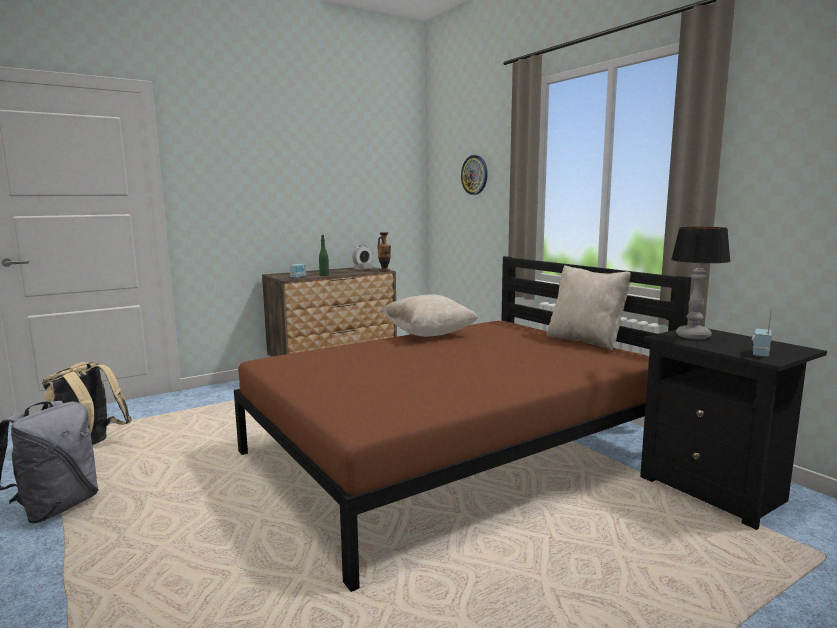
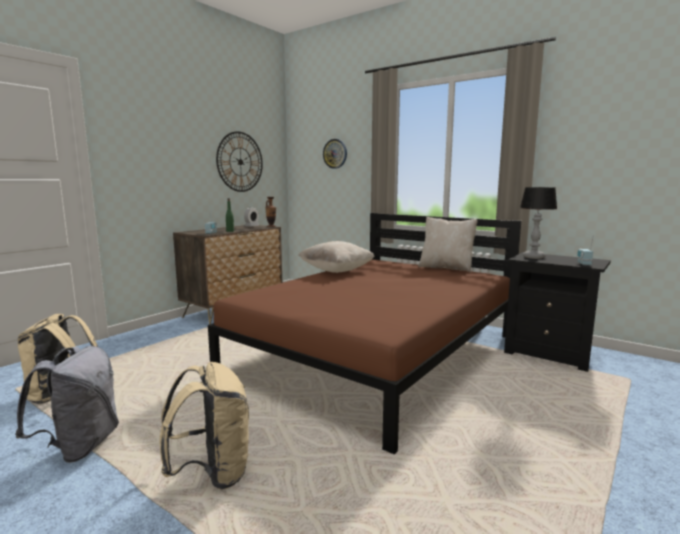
camera: 20 degrees left, 0 degrees up
(142, 566) = (212, 473): none -> beige backpack
(355, 188) = (240, 162): none -> wall clock

